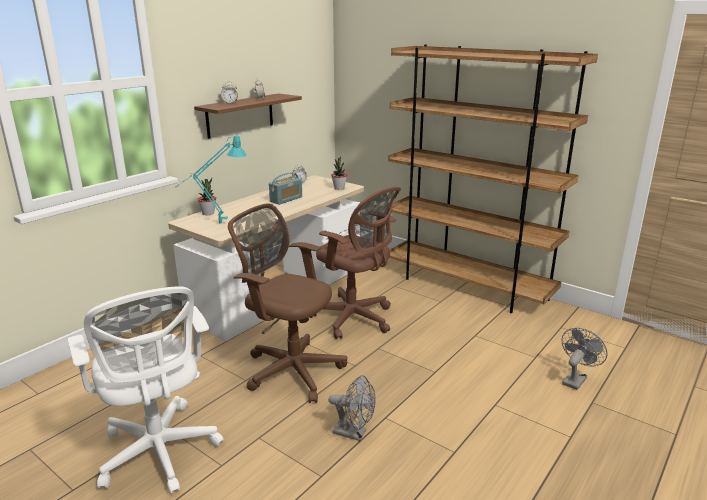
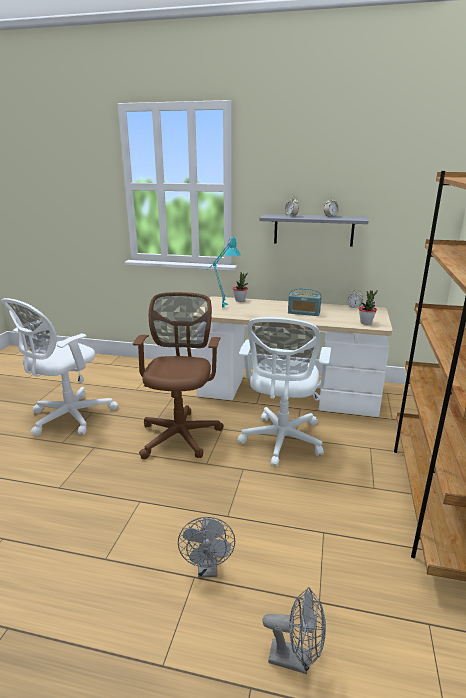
camera: 65 degrees right, 0 degrees up
(240, 115) = (313, 230): brown shelf -> grey shelf
(354, 319) = (281, 442): brown office chair -> white office chair
(354, 433) = (112, 489): grey fan -> grey fan (208, 569)

